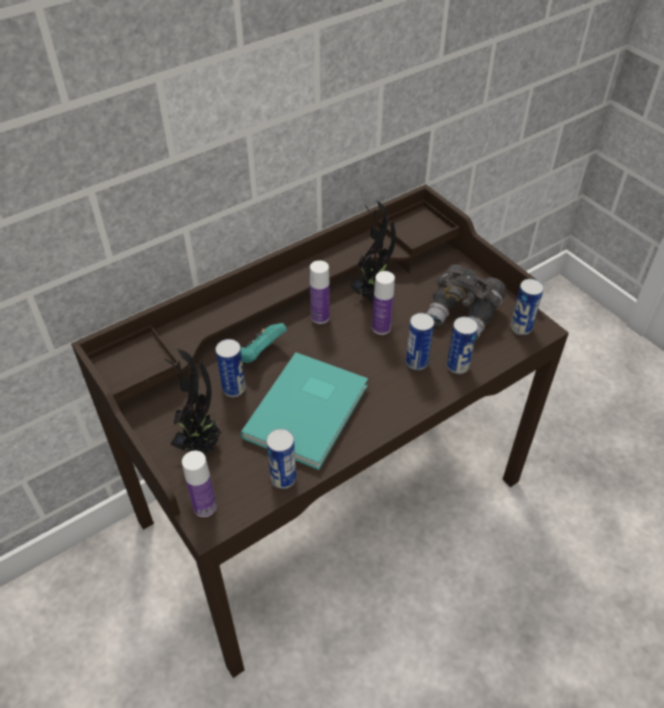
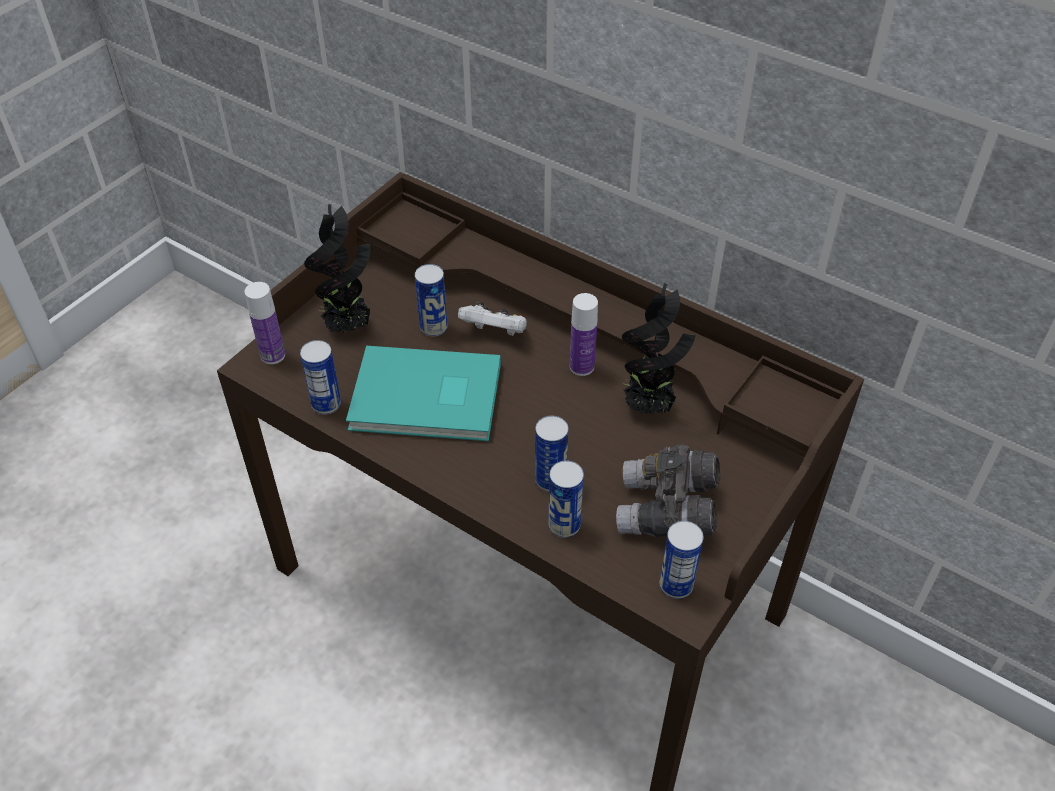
camera: 70 degrees right, 0 degrees up
(260, 354) = (495, 333): turquoise game controller -> white game controller
(381, 327) = (594, 430): bottle -> none

